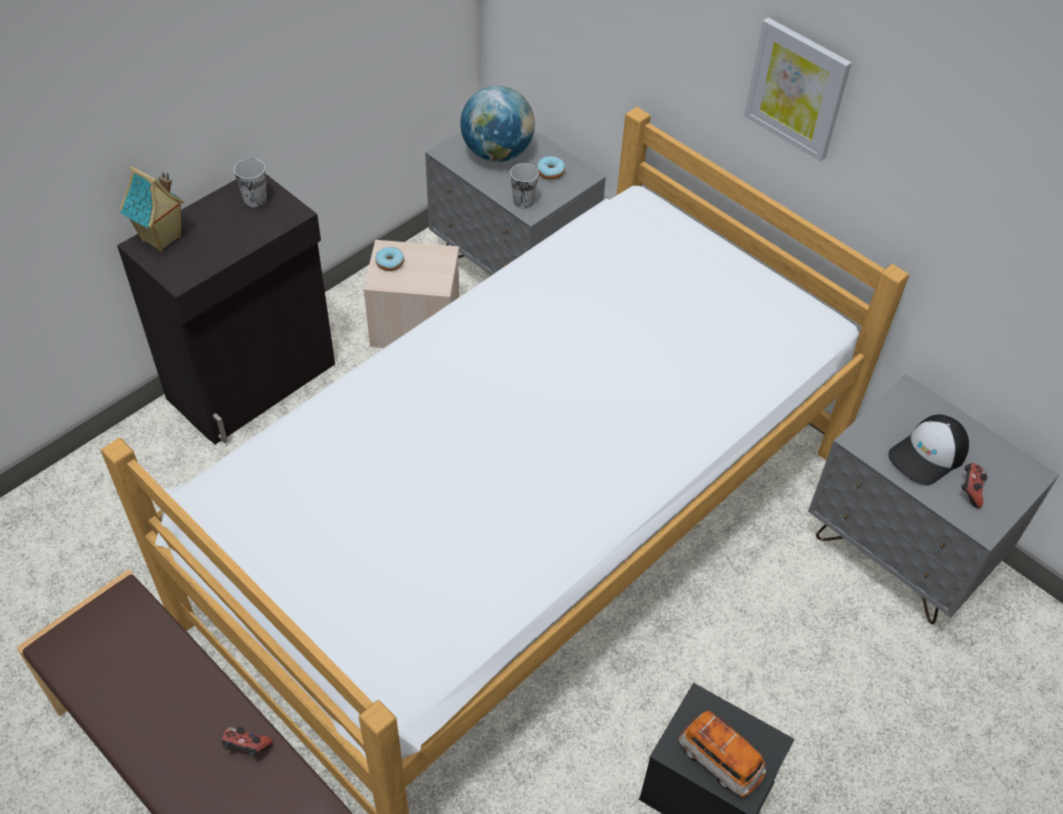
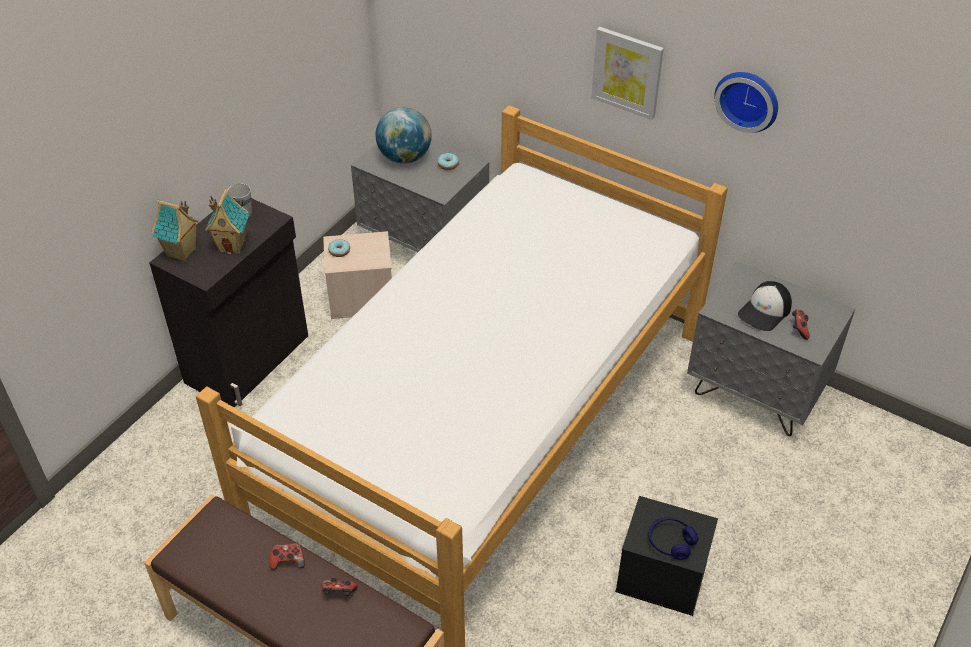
camera: 10 degrees left, 5 degrees down
(194, 687) = (288, 561): none -> game controller
(229, 240) = (233, 245): none -> toy house
(523, 201) = (434, 188): cup -> none
(719, 761) = (671, 542): toy car -> blue headphones
(959, 157) = (748, 99): none -> wall clock

